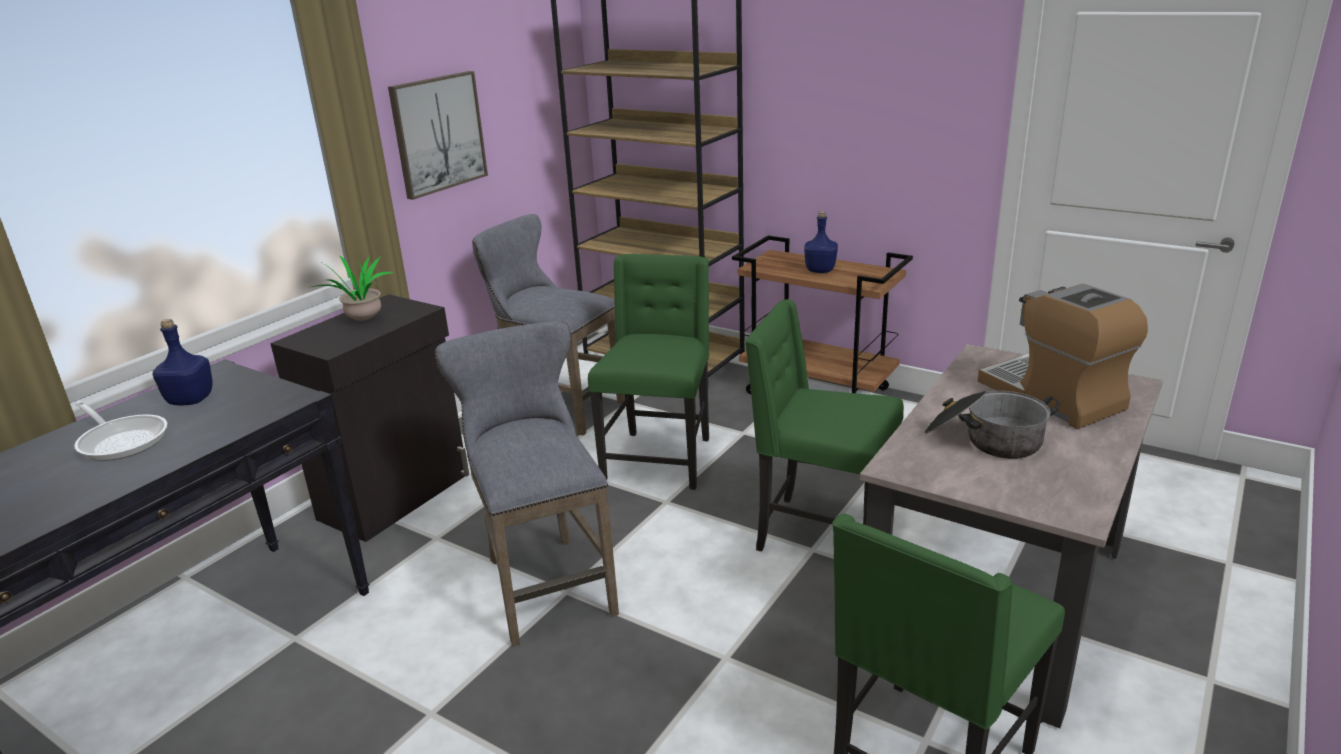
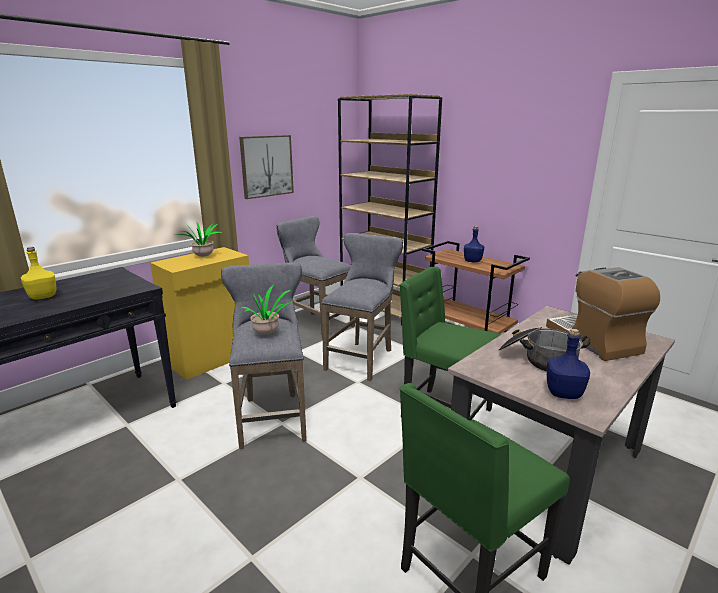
camera: 10 degrees right, 5 degrees down
(121, 440) = (43, 296): frying pan -> yellow bottle
(191, 399) = (91, 282): blue bottle -> blue bottle (563, 393)
(397, 496) = (213, 358): black cabinet -> yellow cabinet
(537, 449) = (268, 333): none -> potted plant
(659, 459) = (362, 358): green chair -> grey stool

